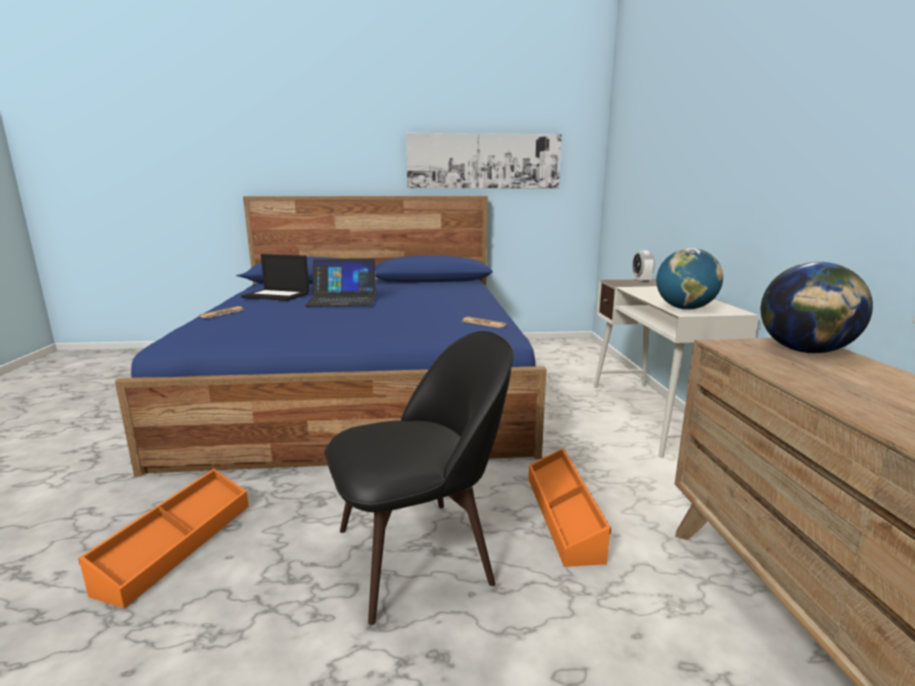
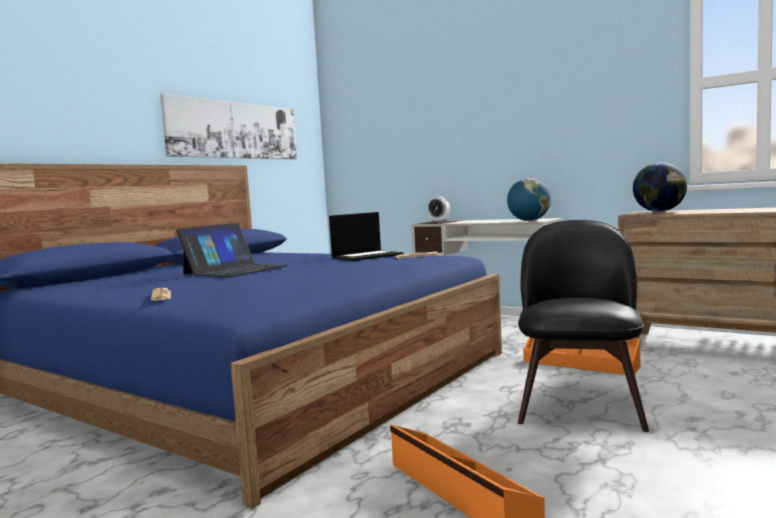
camera: 50 degrees left, 10 degrees down
(277, 295) = (130, 283): laptop -> laptop (367, 256)

